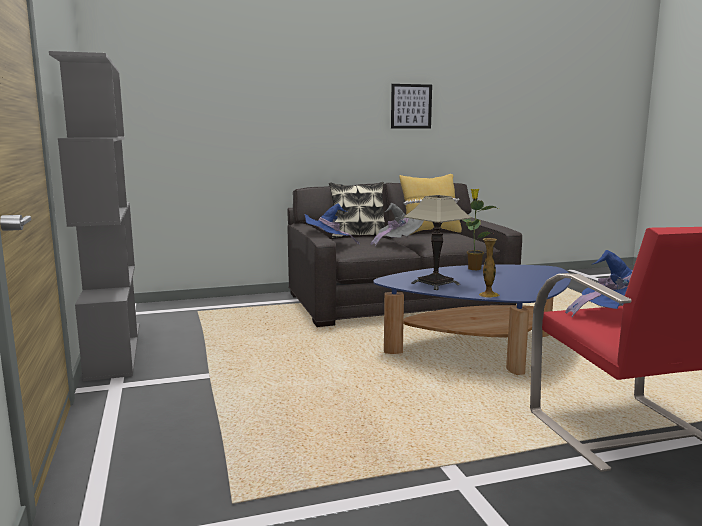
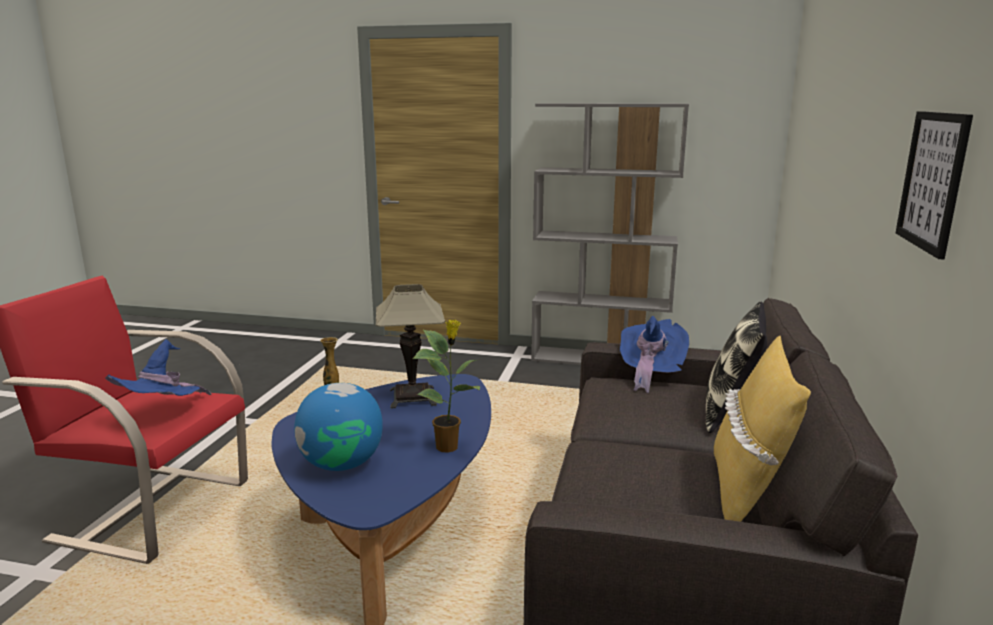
camera: 120 degrees right, 5 degrees up
(398, 243) = (632, 422): grey hat -> none
(533, 278) = (342, 464): none -> globe

